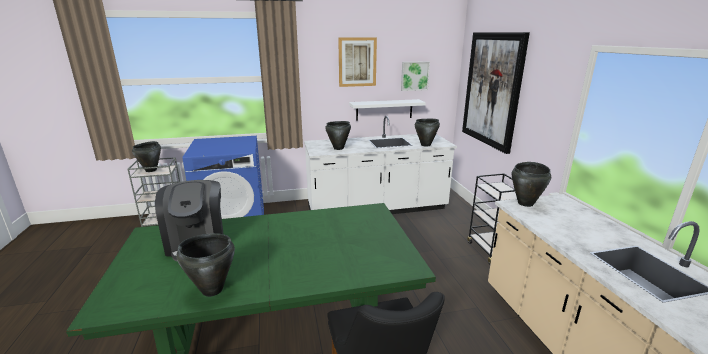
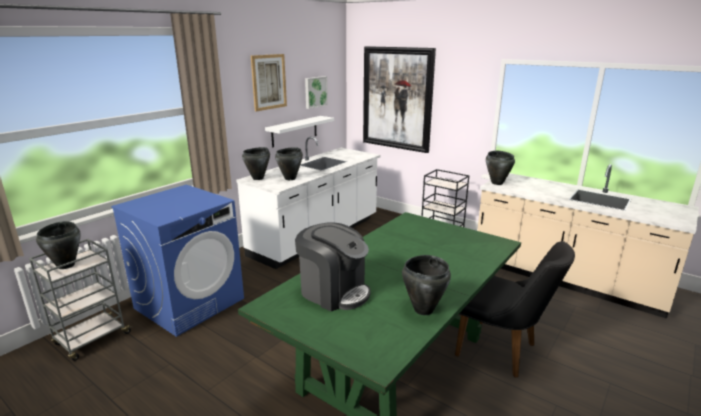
camera: 40 degrees left, 0 degrees up
(425, 145) = (357, 159): black cooking pot -> black cooking pot (258, 178)

